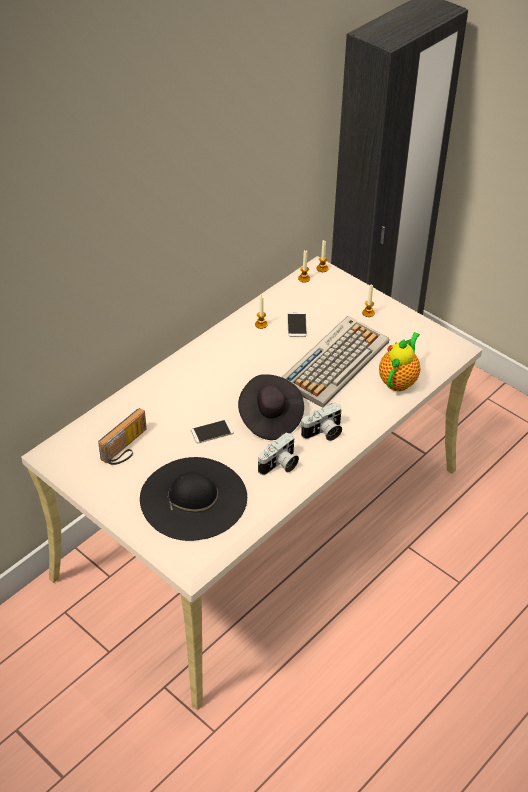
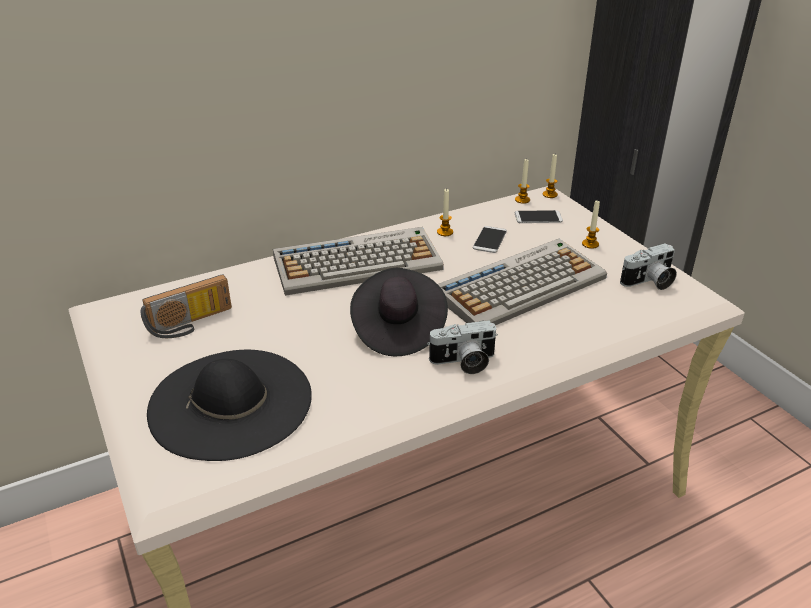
camera: 20 degrees right, 10 degrees down
(212, 432) = (311, 329): phone -> phone (538, 217)
(213, 368) = (358, 263): none -> keyboard
(280, 465) = (378, 388): camera -> camera (649, 282)
(399, 380) = (603, 322): teapot -> none

